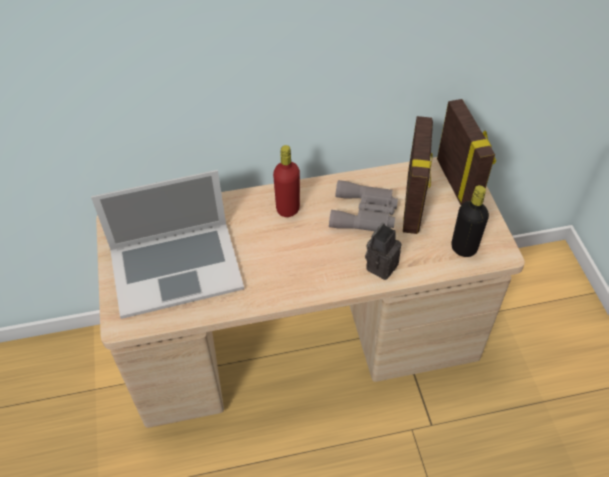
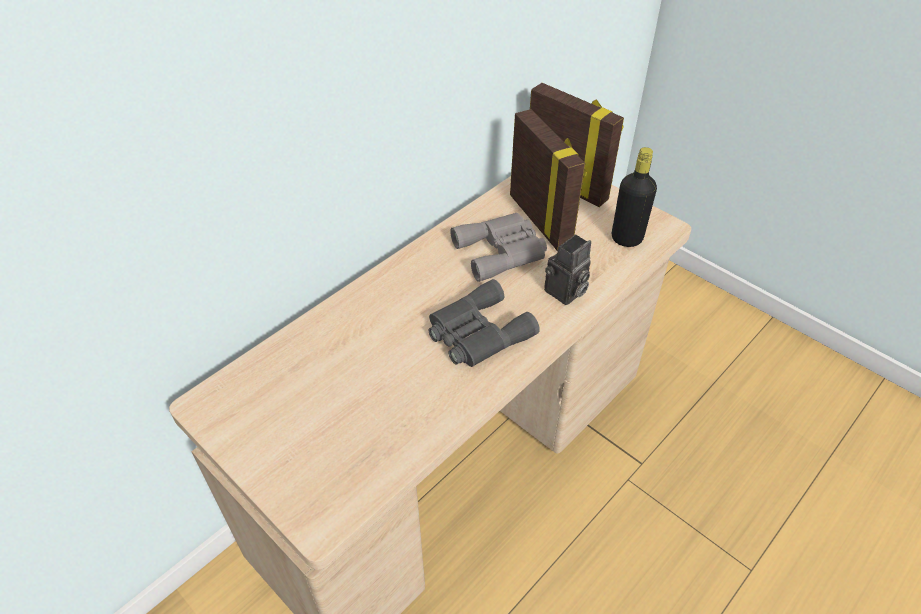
camera: 35 degrees left, 5 degrees down
(176, 267) = (335, 415): laptop -> none
(288, 209) = (414, 285): red bottle -> none
(298, 261) = (477, 333): none -> grey binoculars
(381, 265) = (565, 293): camera -> camera turned 135 degrees counterclockwise

